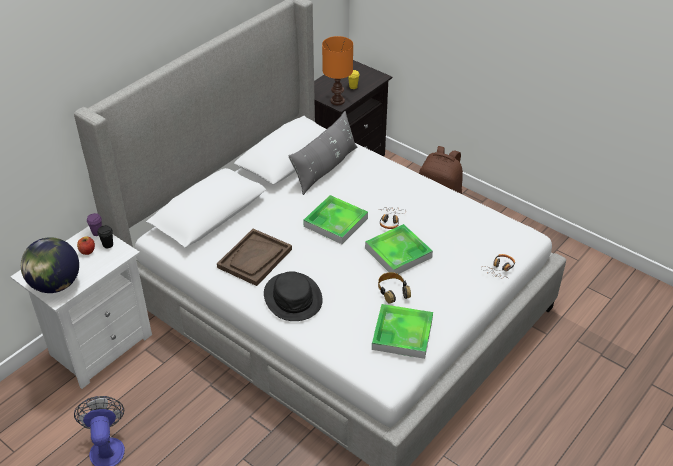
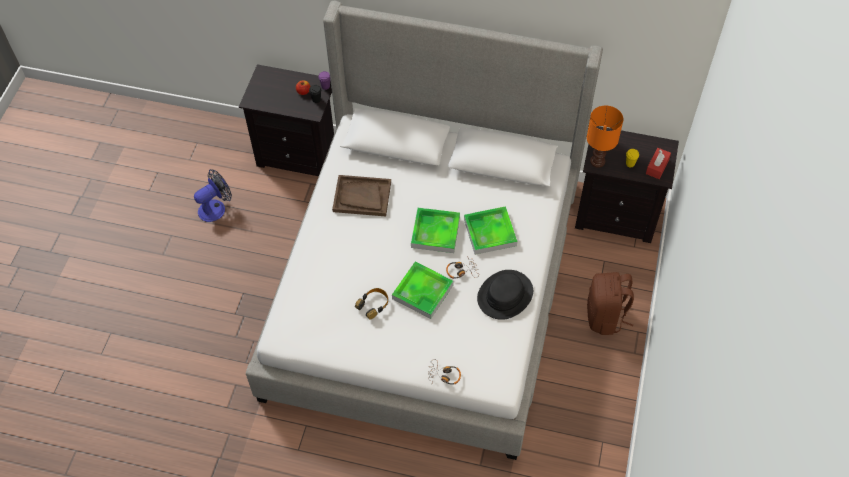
camera: 65 degrees right, 15 degrees up
(55, 285) = (261, 93): globe -> none
(98, 345) = (299, 154): white nightstand -> black nightstand
(293, 297) = (332, 241): black hat -> black hat (505, 295)
(325, 168) = (504, 195): grey pillow -> none
(366, 75) = (657, 167): none -> red tissue box
(402, 334) = (328, 329): tray -> tray (490, 232)

